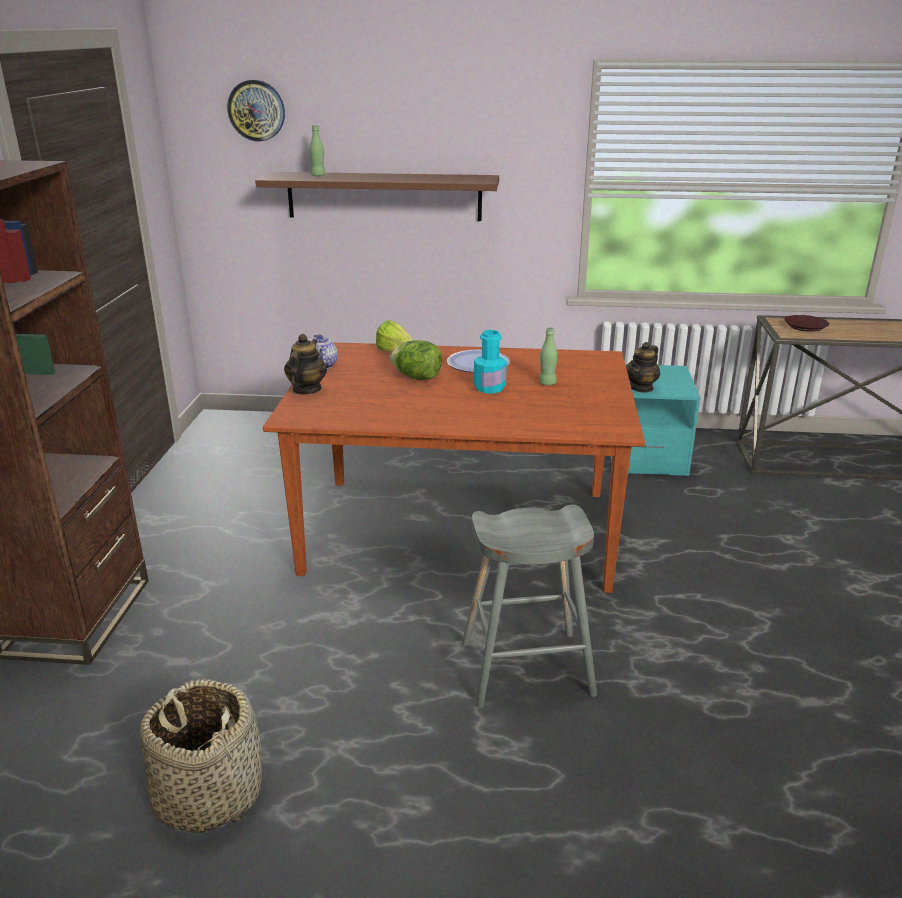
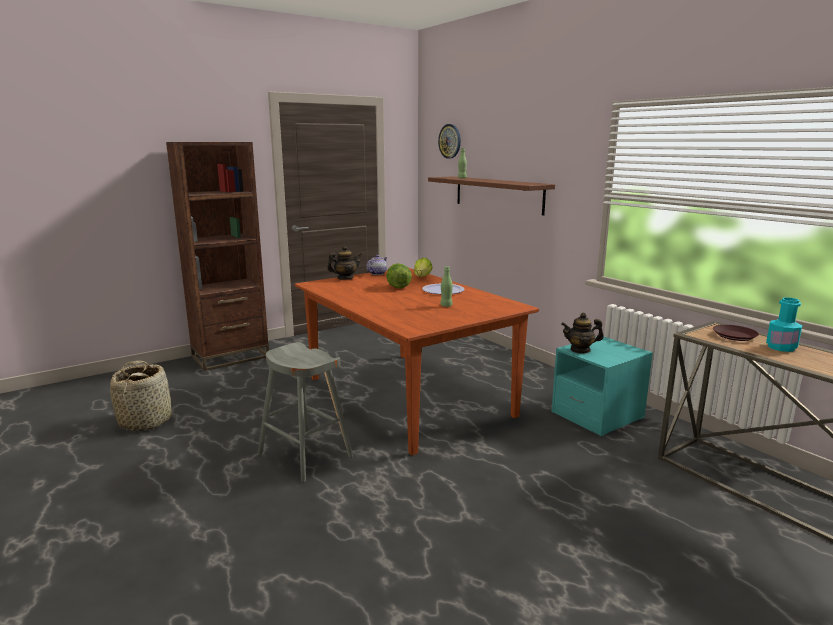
camera: 50 degrees right, 10 degrees down
(489, 388) = (414, 299): turquoise bottle -> turquoise bottle (781, 347)

